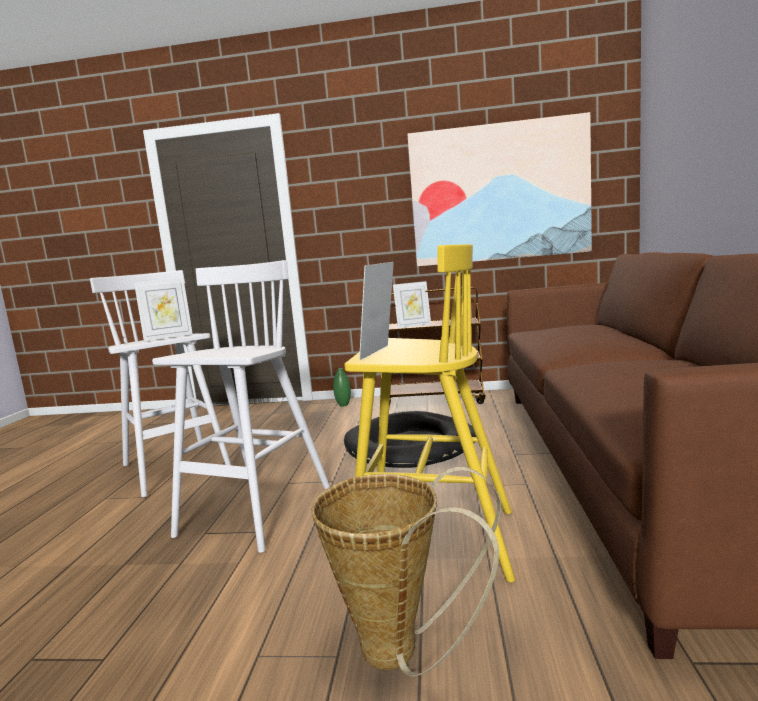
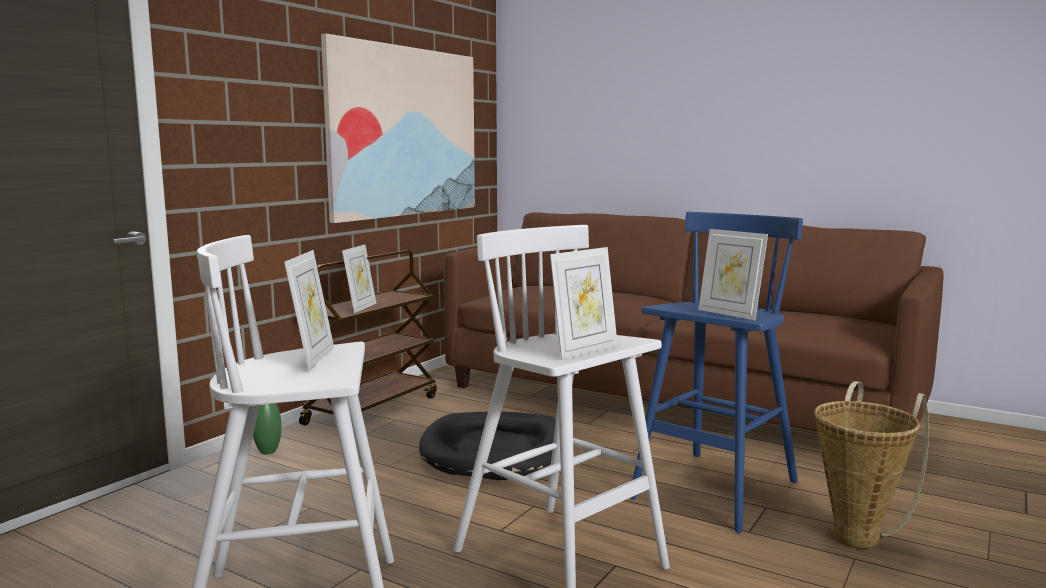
camera: 65 degrees left, 0 degrees up
(203, 354) = (584, 350): none -> picture frame
(431, 540) = (713, 491): yellow stool -> blue stool

